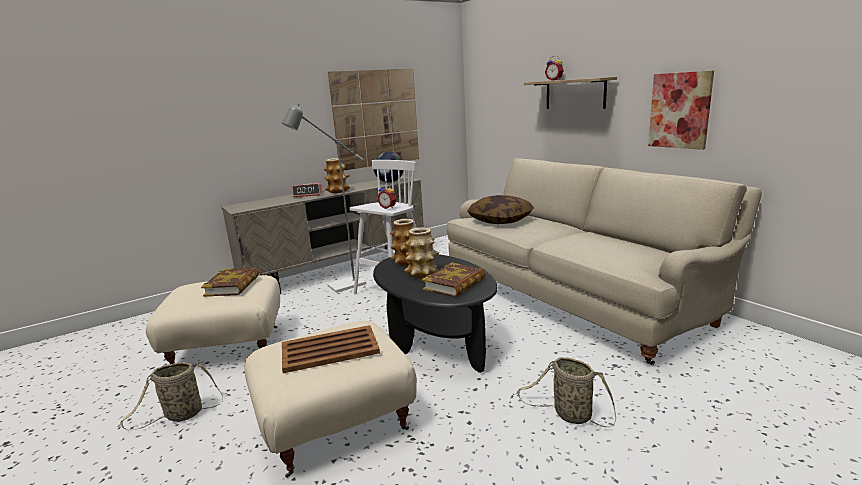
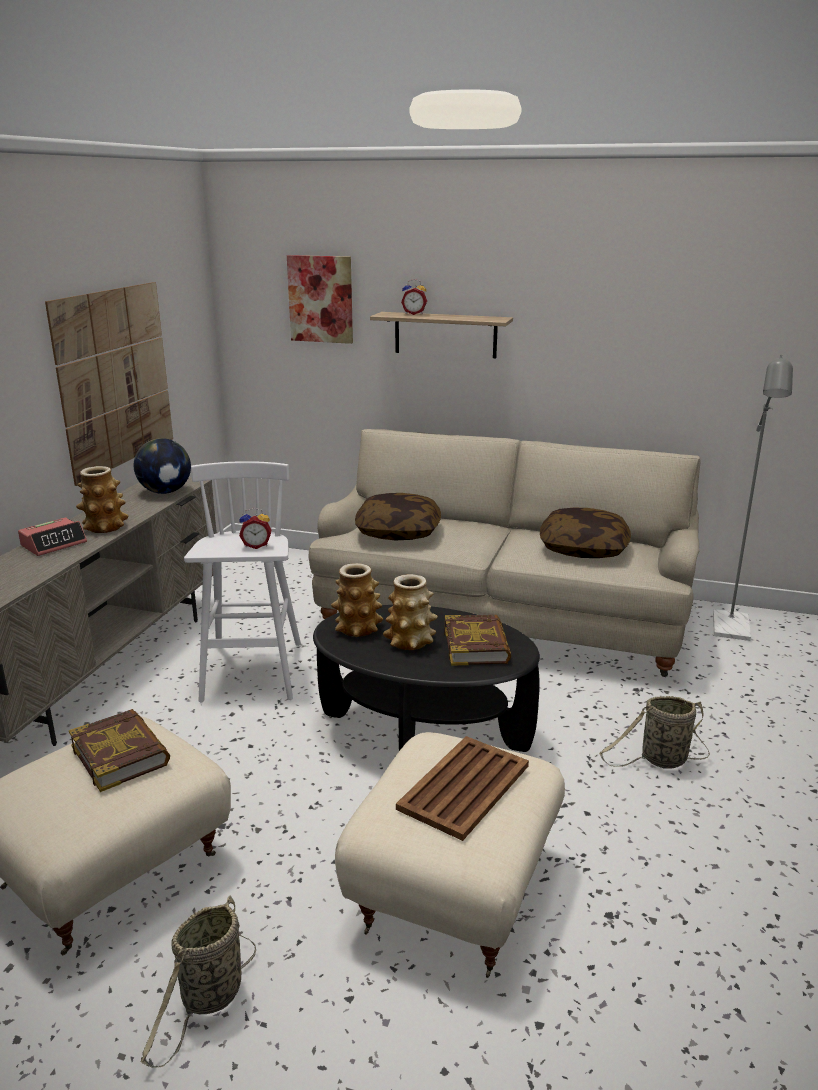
camera: 40 degrees left, 5 degrees up
(340, 287) = (157, 697): grey floor lamp -> grey floor lamp (731, 631)
(611, 247) = (583, 548): none -> pillow
(680, 110) = (601, 366): picture -> picture (321, 299)

